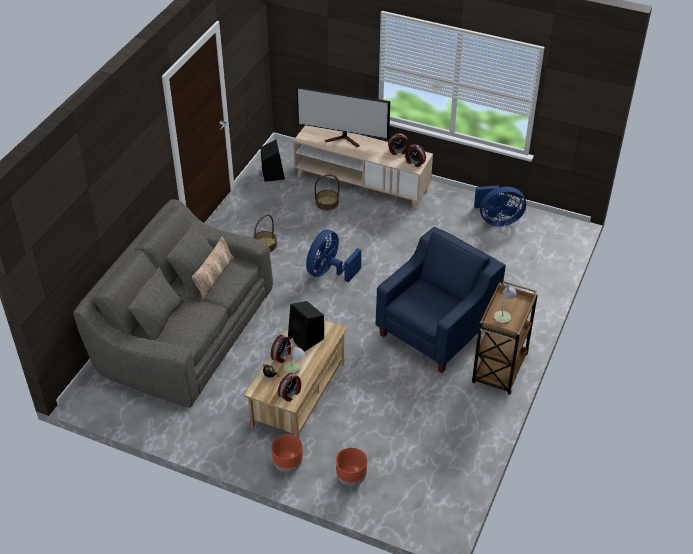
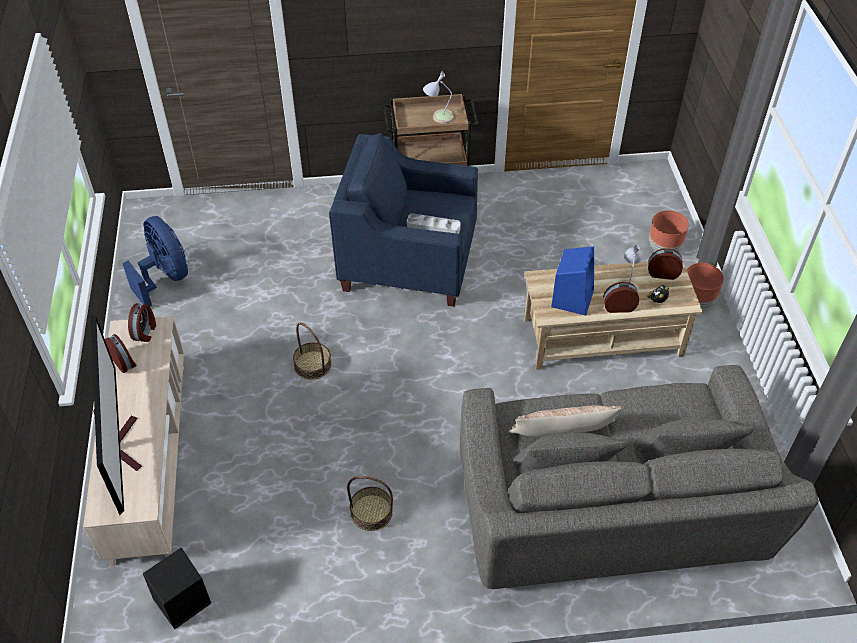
camera: 120 degrees left, 5 degrees up
(307, 338) = (572, 297): black speaker -> blue speaker
(327, 203) = (225, 481): basket -> basket (313, 364)
(329, 272) = (378, 405): blue fan -> none
(414, 297) = (433, 227): none -> grey tray

